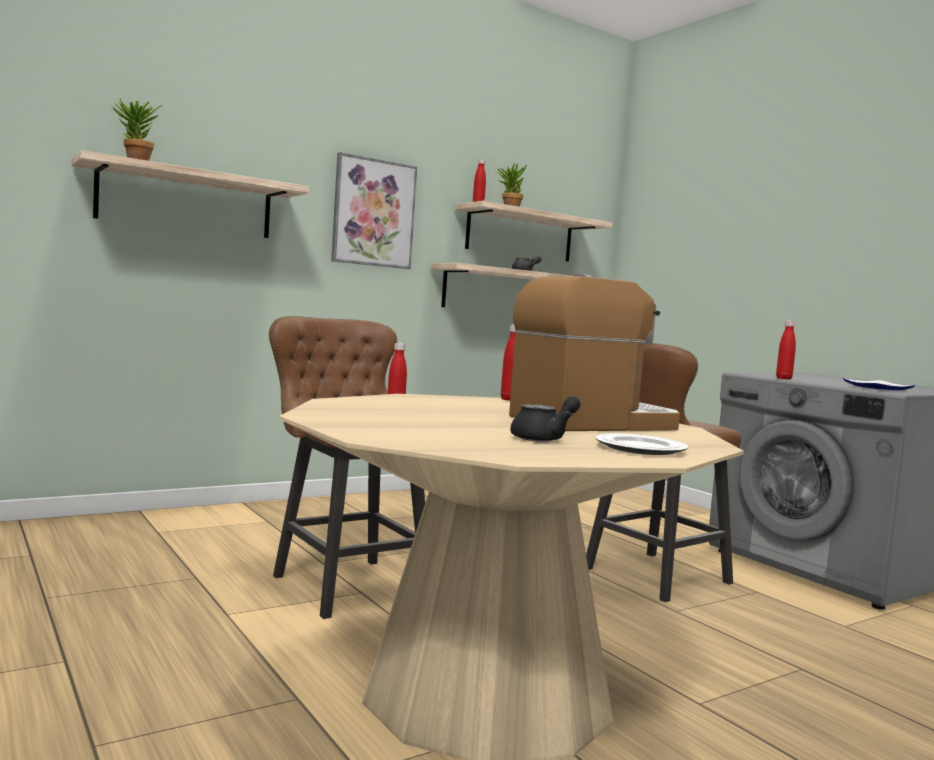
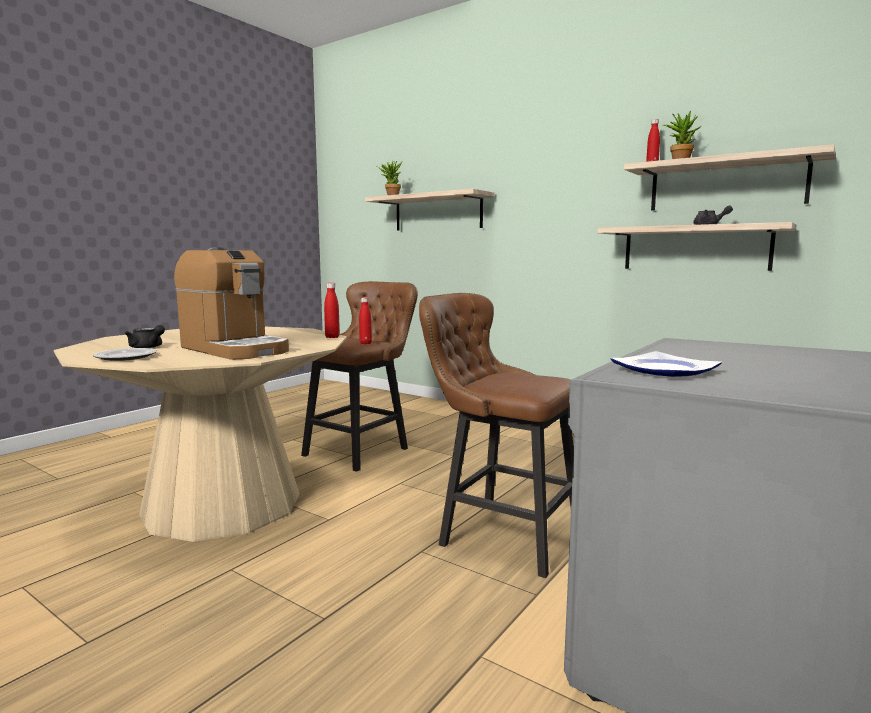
camera: 70 degrees right, 5 degrees up
(373, 213) = (558, 194): picture -> none
(783, 378) = (653, 348): red bottle -> none

